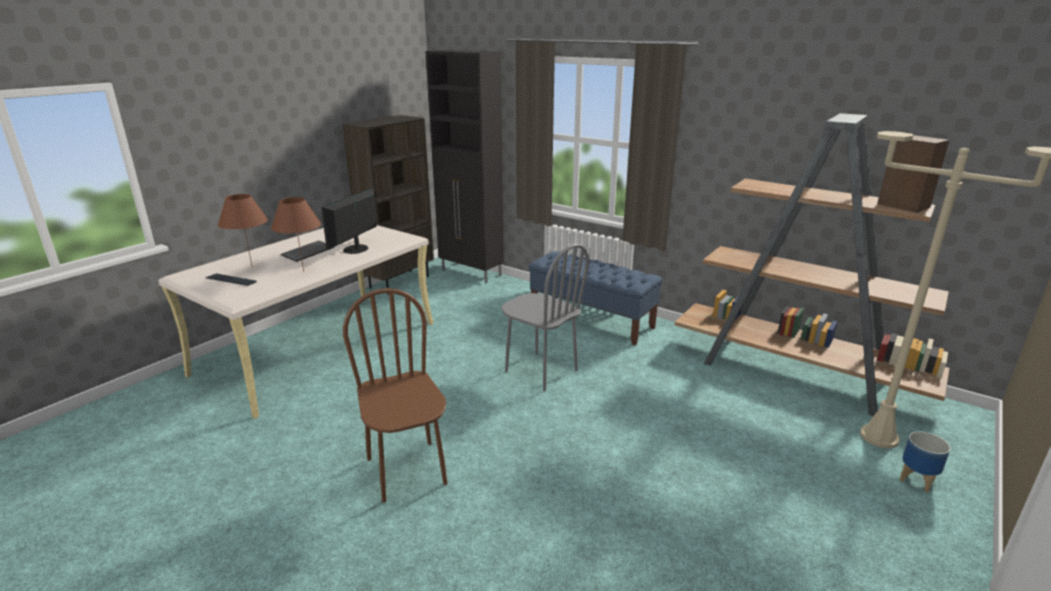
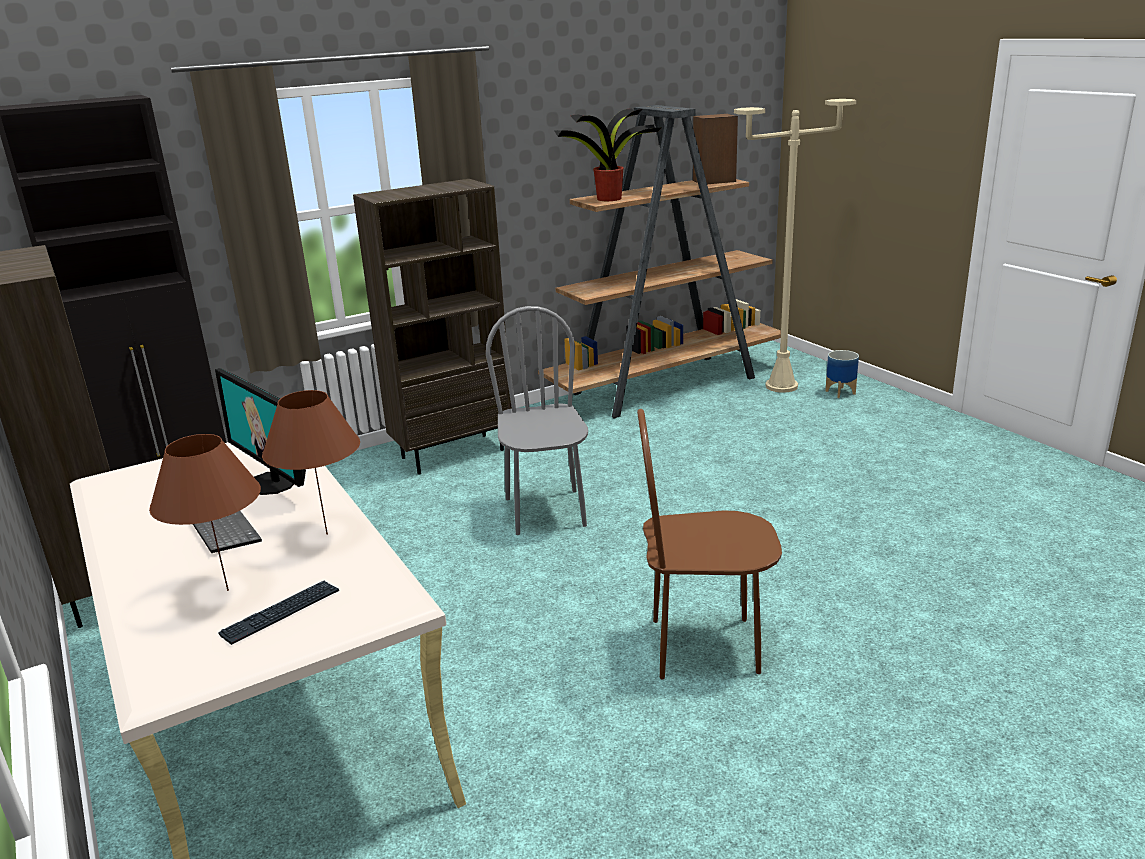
camera: 65 degrees left, 0 degrees up
(540, 371) = (546, 512): grey chair -> grey chair turned 75 degrees counterclockwise
(591, 320) = (453, 453): blue bench -> brown bookcase
(765, 187) = (610, 198): none -> potted plant

